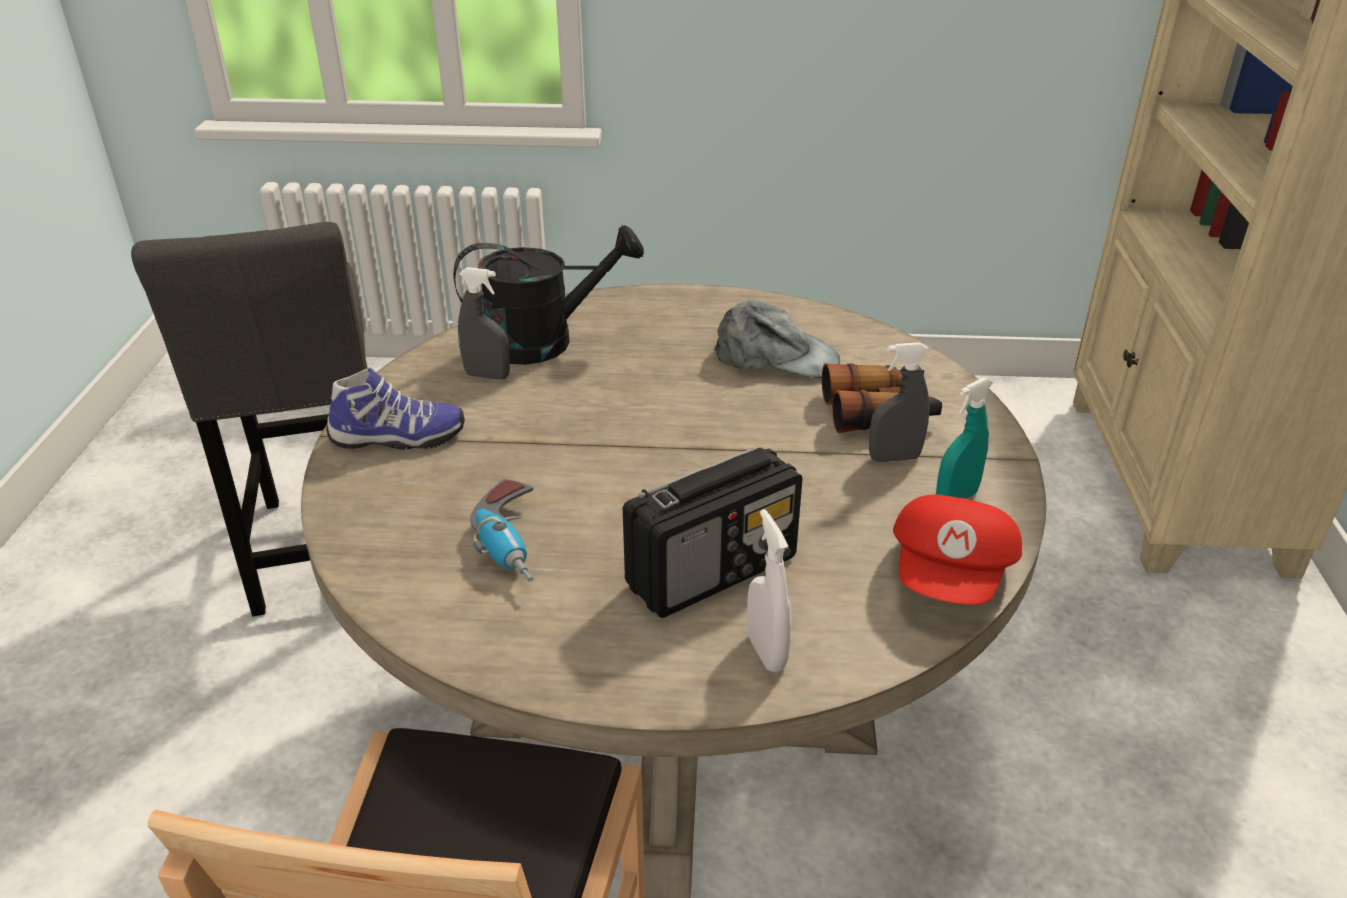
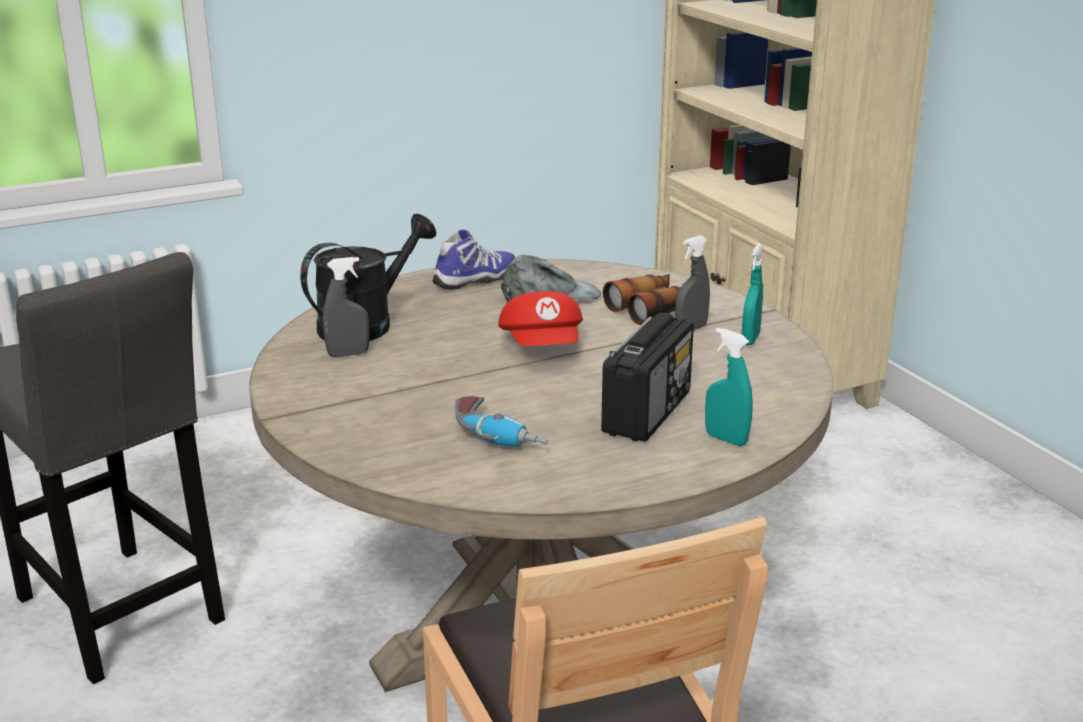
camera: 30 degrees left, 10 degrees down
(397, 439) = (328, 405): shoe -> shoe (476, 280)
(766, 652) = (726, 439): white spray bottle -> turquoise spray bottle
(952, 576) = (789, 375): red cap -> red cap (543, 347)

